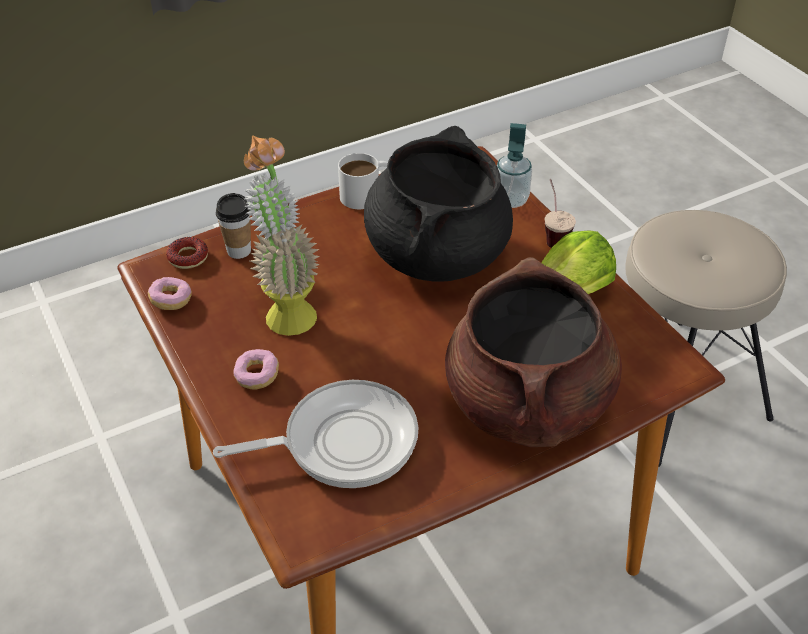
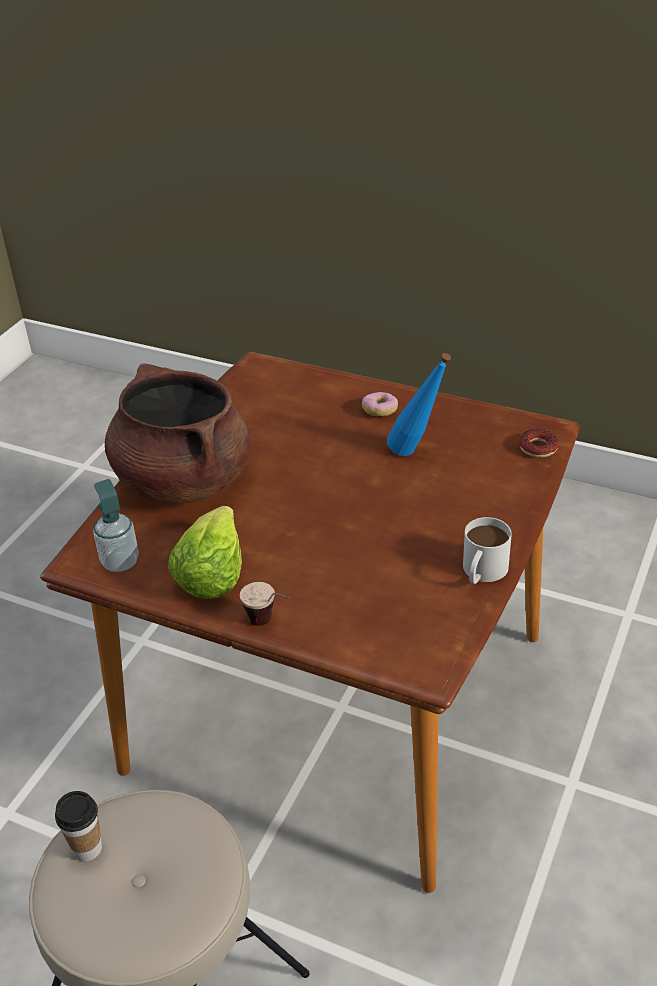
camera: 145 degrees right, 5 degrees down
(171, 300) = (501, 419): donut -> none
(239, 251) = (510, 471): cup -> cup (87, 848)
(286, 309) = (417, 453): potted plant -> blue bottle
(342, 441) = (284, 408): frying pan -> none
(436, 254) = (355, 550): black cooking pot -> none
(511, 200) = (344, 642): soap dispenser -> soap dispenser (120, 562)

